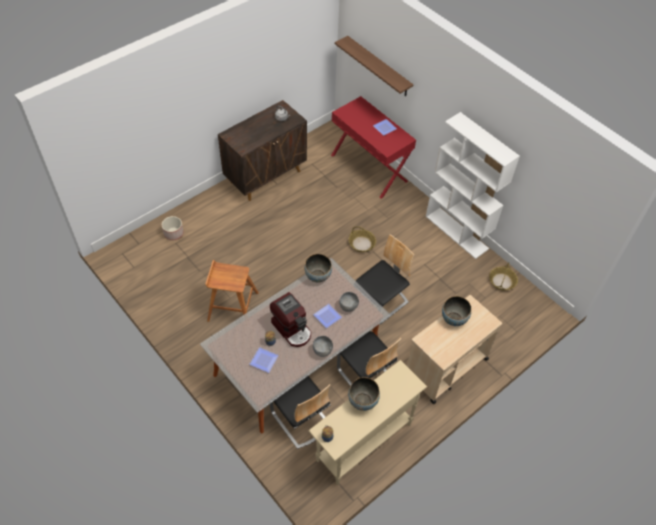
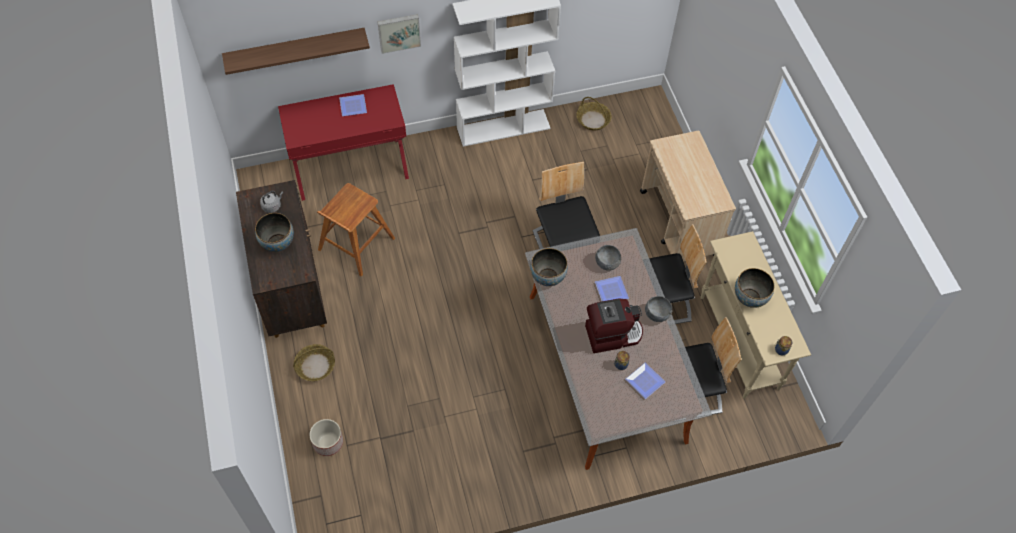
camera: 65 degrees left, 5 degrees up
(232, 306) = (491, 410): brown stool -> brown stool (356, 244)
(362, 244) = (468, 228): basket -> basket (315, 366)
(429, 105) = (399, 32): none -> picture
(453, 319) = (676, 170): bowl -> bowl (278, 243)

